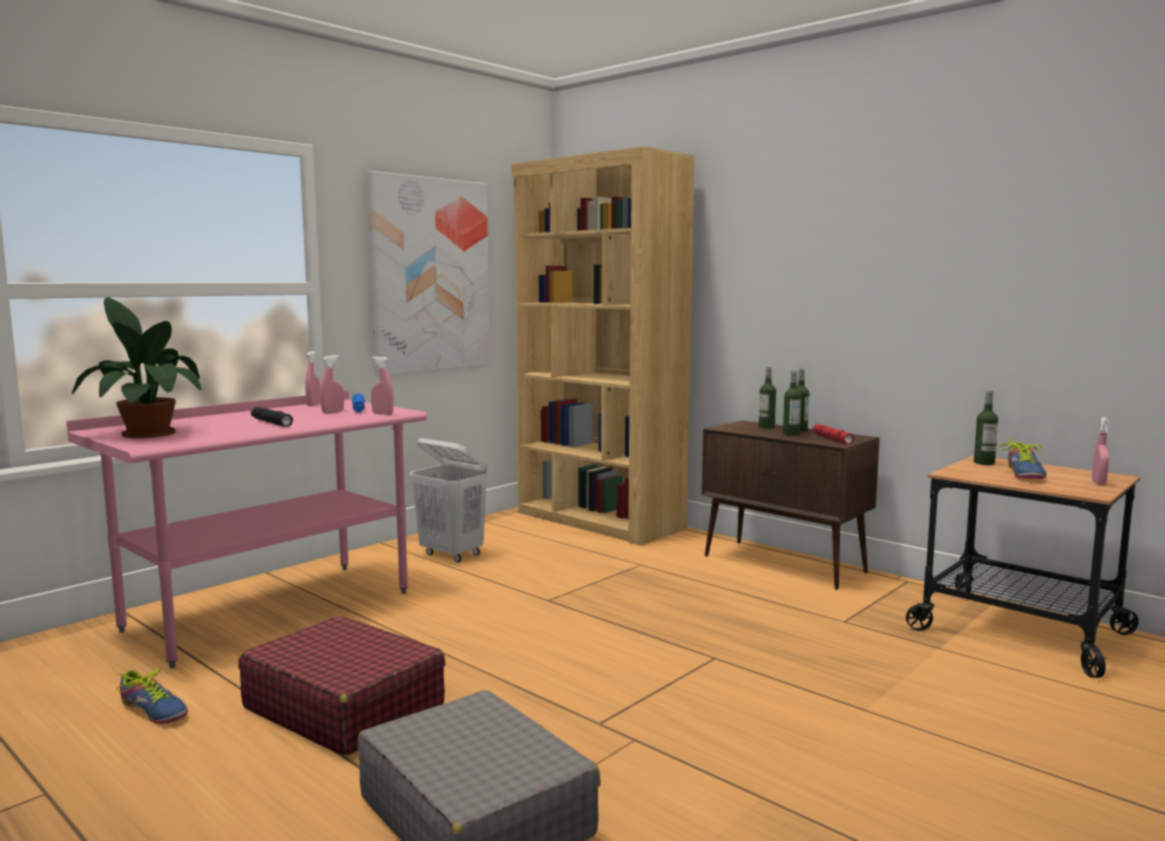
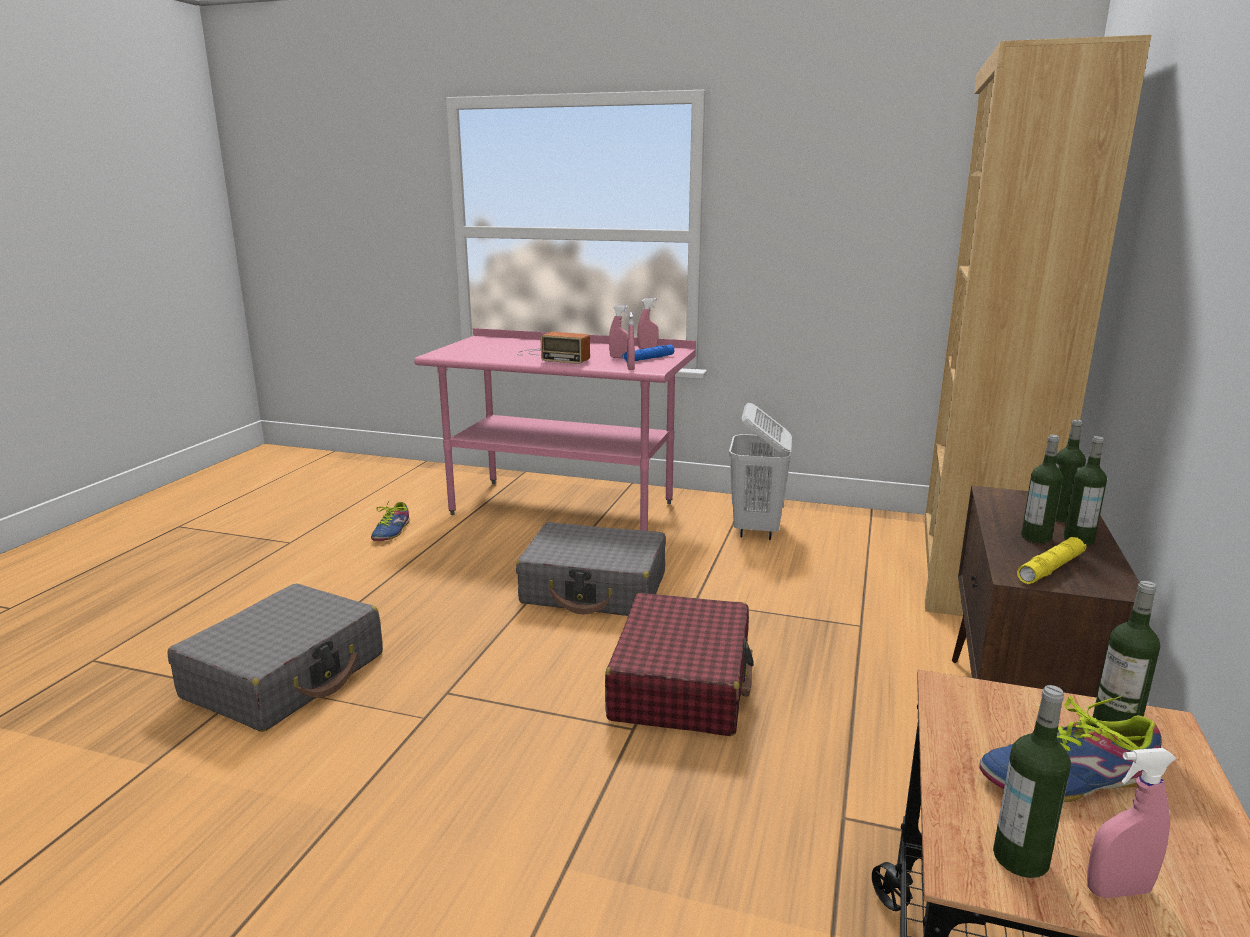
camera: 65 degrees right, 10 degrees up
(147, 433) = (480, 346): potted plant -> none
(271, 422) = (552, 356): black flashlight -> radio
(344, 706) = (424, 582): red suitcase -> red suitcase (681, 683)
(429, 275) = (840, 225): picture -> none
(476, 630) = (594, 589): none -> grey suitcase
(832, 439) = (1050, 568): red flashlight -> yellow flashlight
(1083, 488) = (1020, 858): none -> bottle

